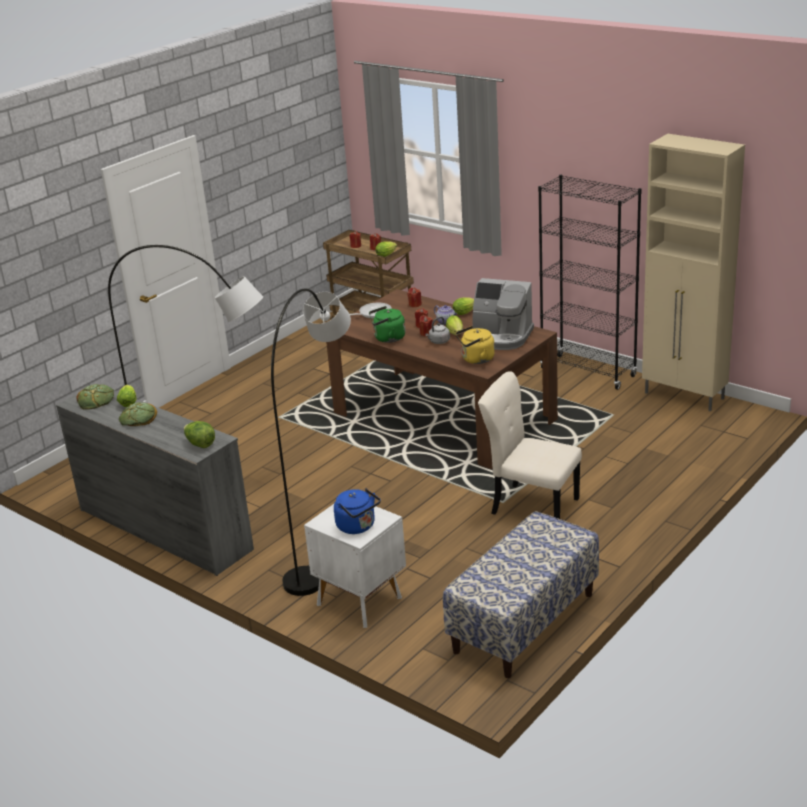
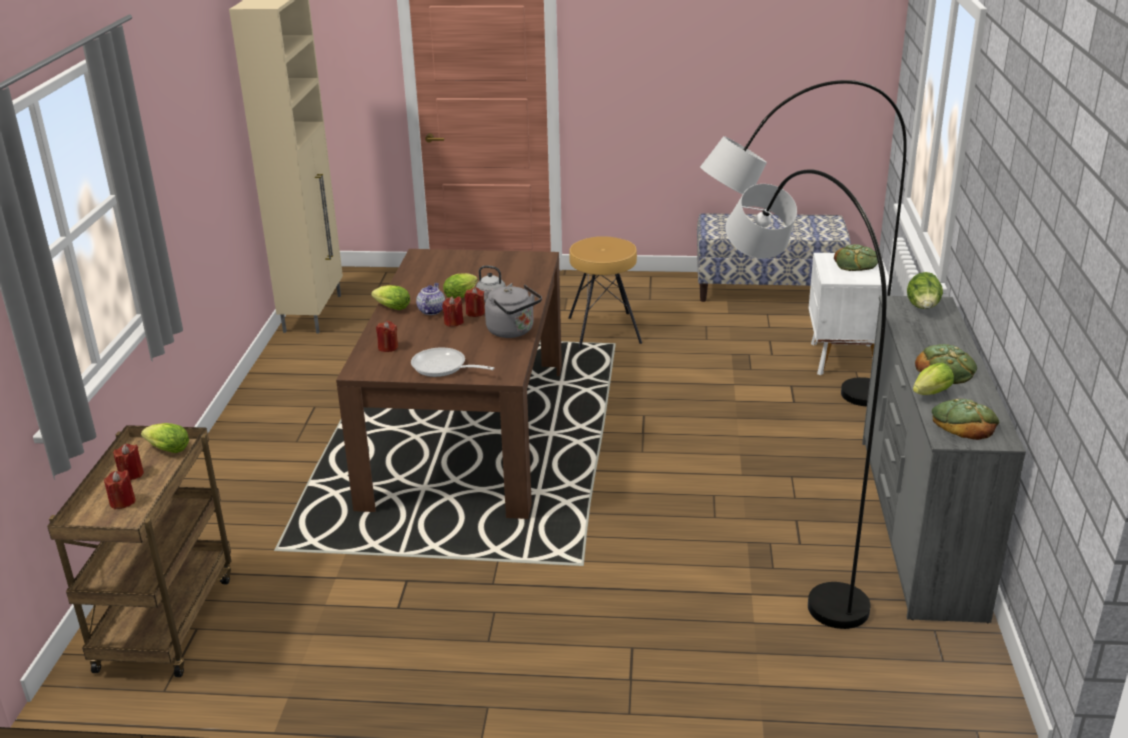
camera: 125 degrees left, 0 degrees up
(358, 527) = (856, 263): blue kettle -> bread
(387, 338) = (513, 331): green kettle -> grey kettle
(476, 359) = (520, 268): yellow kettle -> none
(500, 337) = (448, 271): coffee machine -> none
(531, 505) = (603, 330): beige chair -> brown stool
(588, 372) = (282, 375): black bookcase -> none

